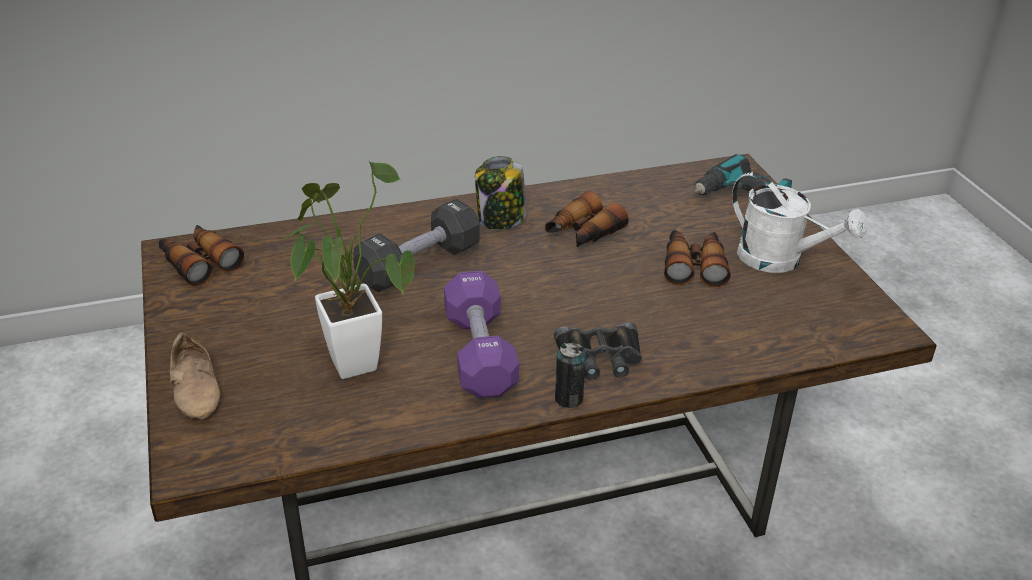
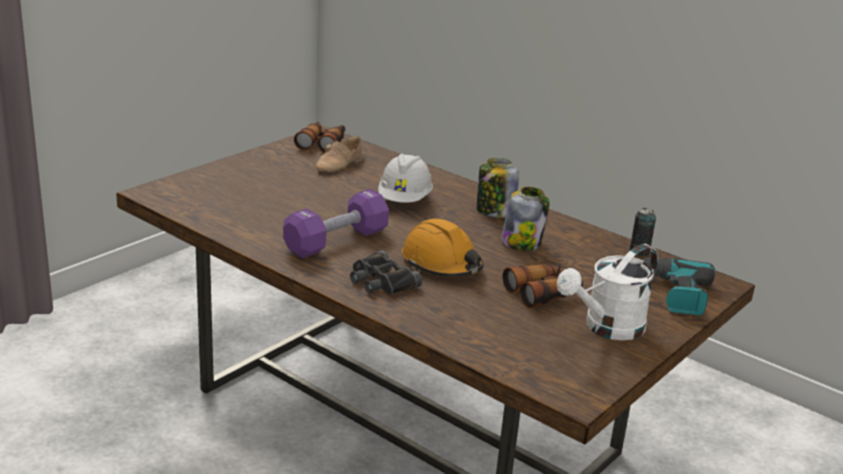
camera: 55 degrees right, 10 degrees down
(198, 387) = (215, 175): beige shoe -> beige shoe (341, 164)
(351, 357) = (287, 206): potted plant -> none
(419, 264) = (404, 200): black dumbbell -> white hard hat
(568, 399) = (324, 280): can -> can (639, 252)
(582, 233) = (521, 243): binoculars -> jar
(590, 301) = (442, 264): none -> orange hard hat
(780, 260) = (607, 328): white watering can -> white watering can turned 45 degrees clockwise

